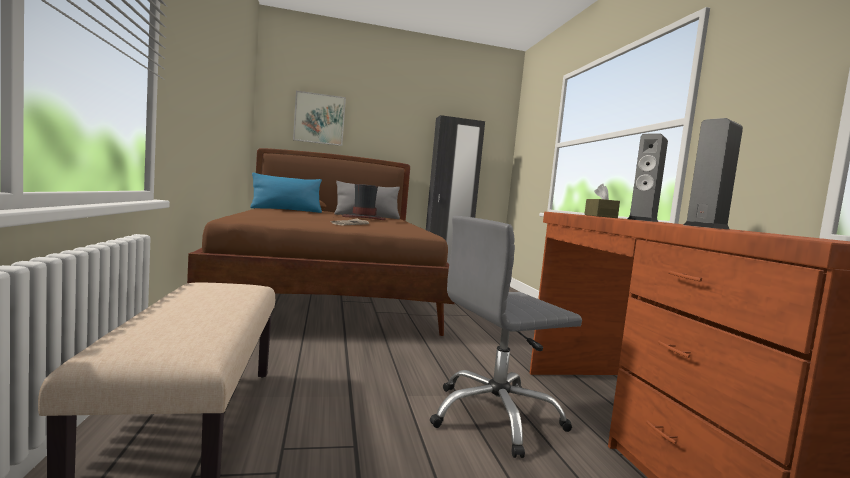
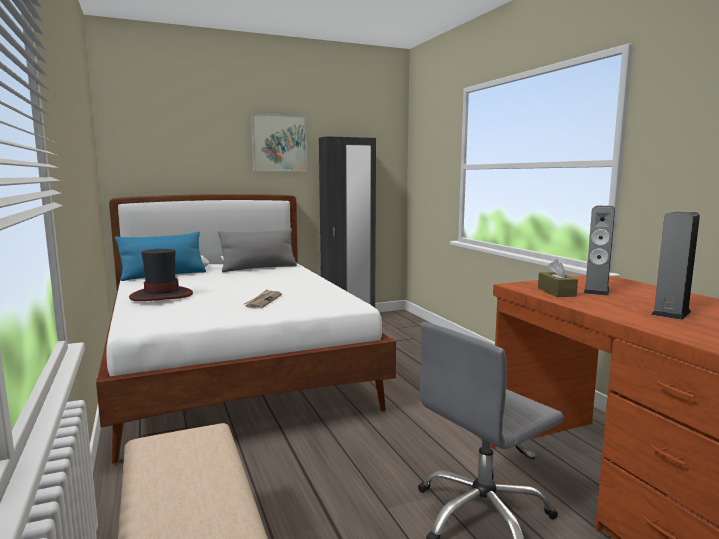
camera: 10 degrees left, 5 degrees up
(319, 118) = (180, 153): picture -> picture (279, 143)
(328, 295) = (234, 371): brown bed -> white bed
(363, 218) = (262, 278): hat -> hat (161, 295)

